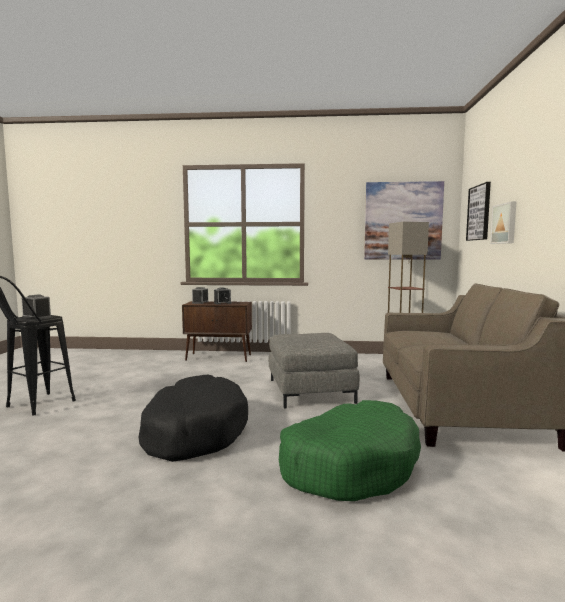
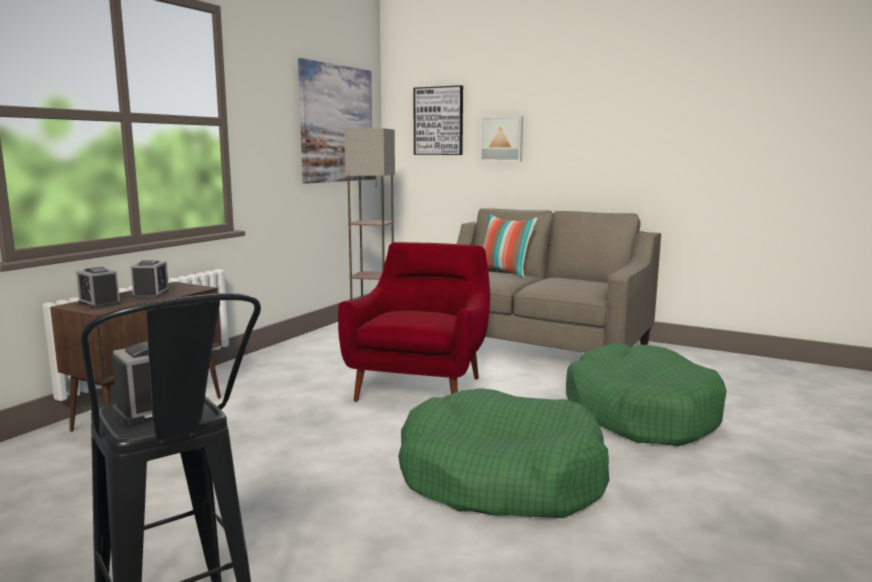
camera: 65 degrees left, 5 degrees up
(193, 431) = (501, 477): black dog bed -> green dog bed
(311, 391) = (421, 387): grey ottoman -> red armchair
(452, 337) = (504, 272): none -> pillow

